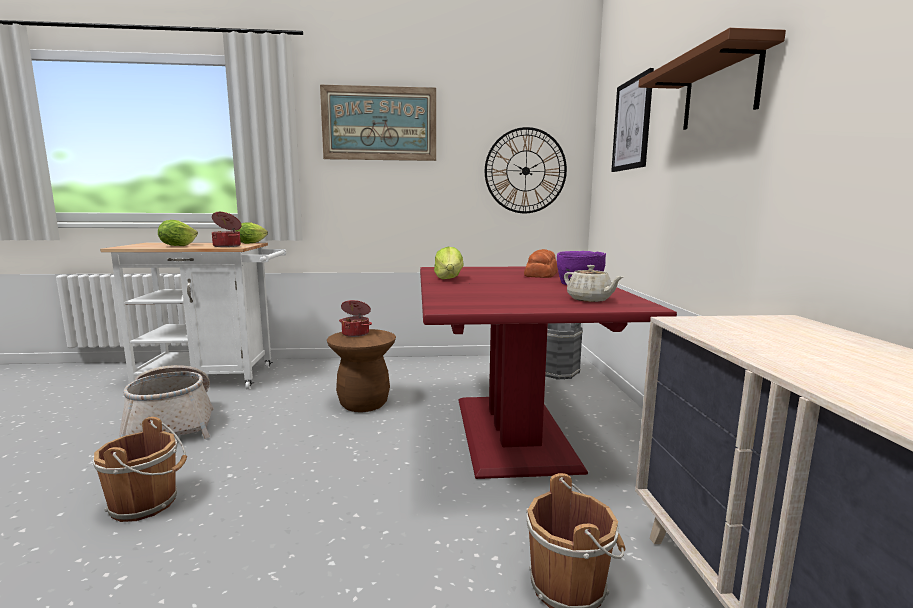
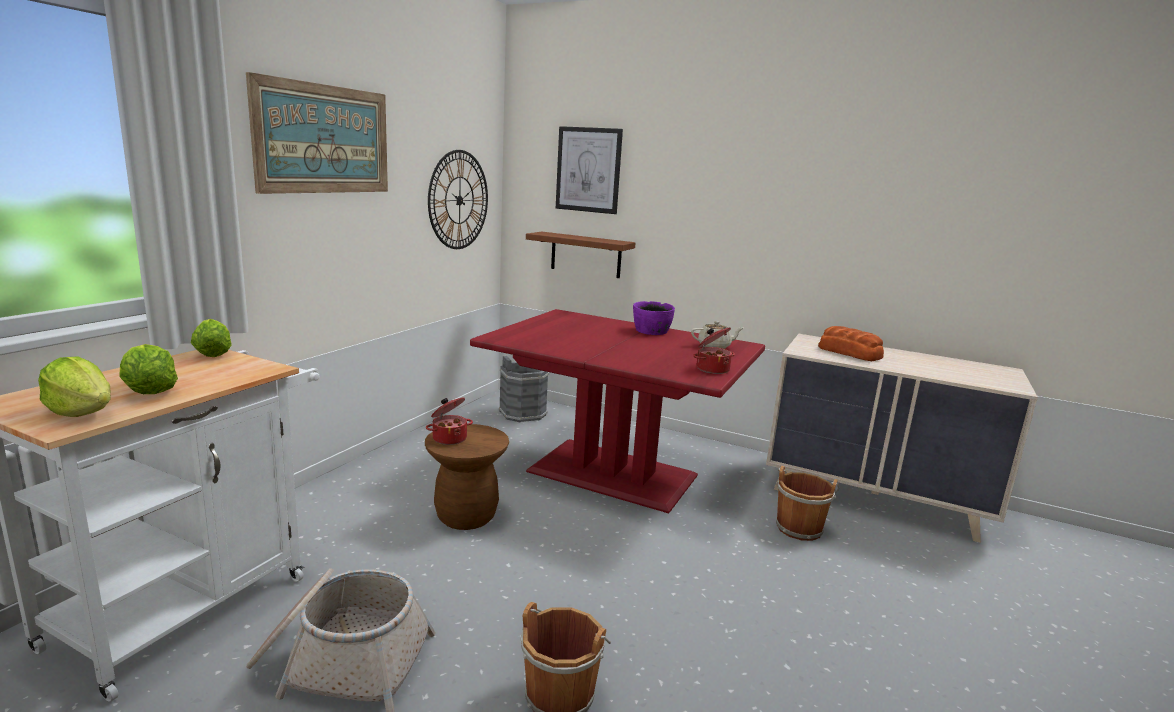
camera: 60 degrees left, 5 degrees up
(228, 246) = (239, 369): cooking pot -> cooking pot (712, 369)
(449, 278) = (573, 349): lettuce -> lettuce (81, 412)
(541, 274) = (589, 324): bread -> bread (849, 353)
(720, 90) = (718, 178): brown shelf -> brown shelf (586, 255)

